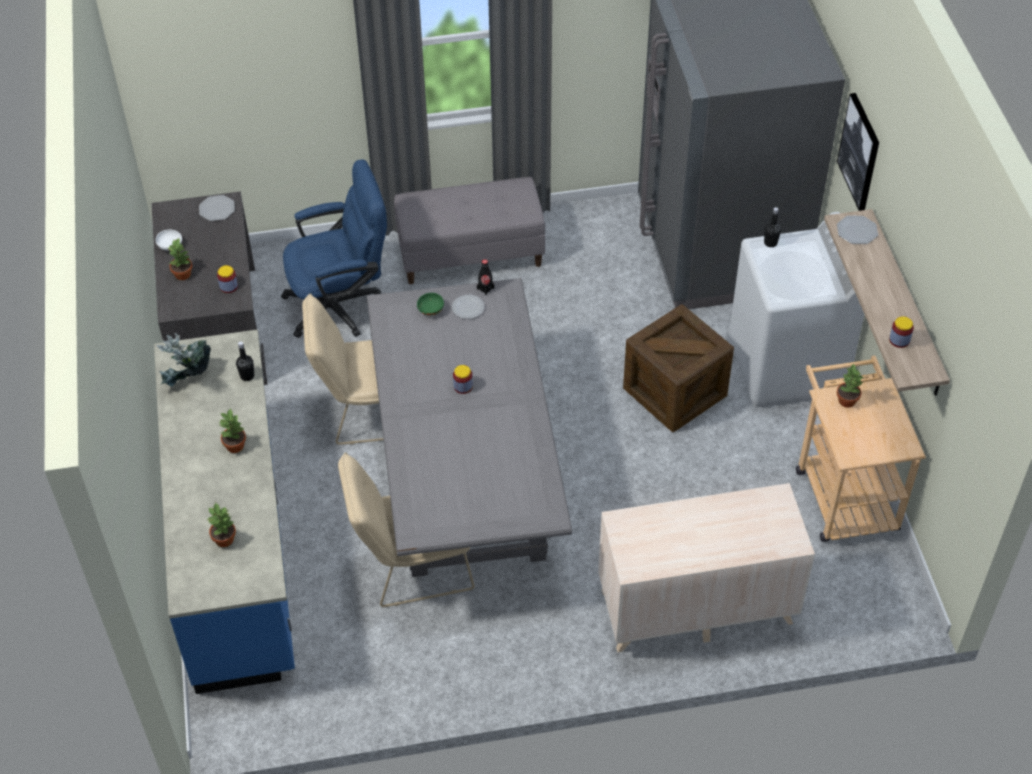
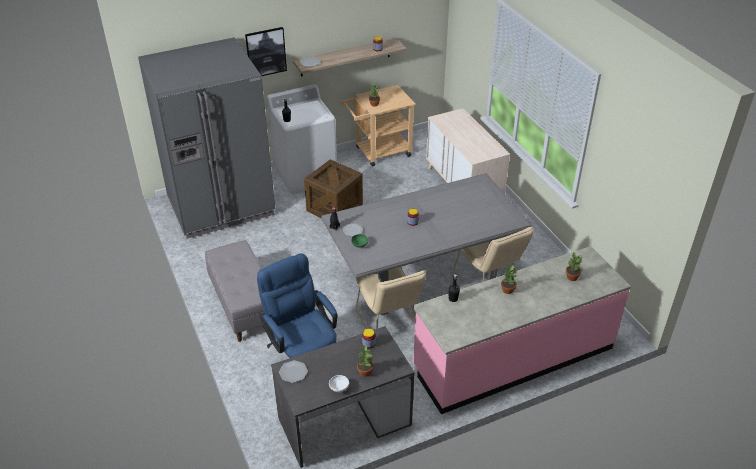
camera: 105 degrees left, 10 degrees down
(189, 381) = (469, 325): potted plant -> none
(237, 547) = (513, 358): blue counter -> pink counter

